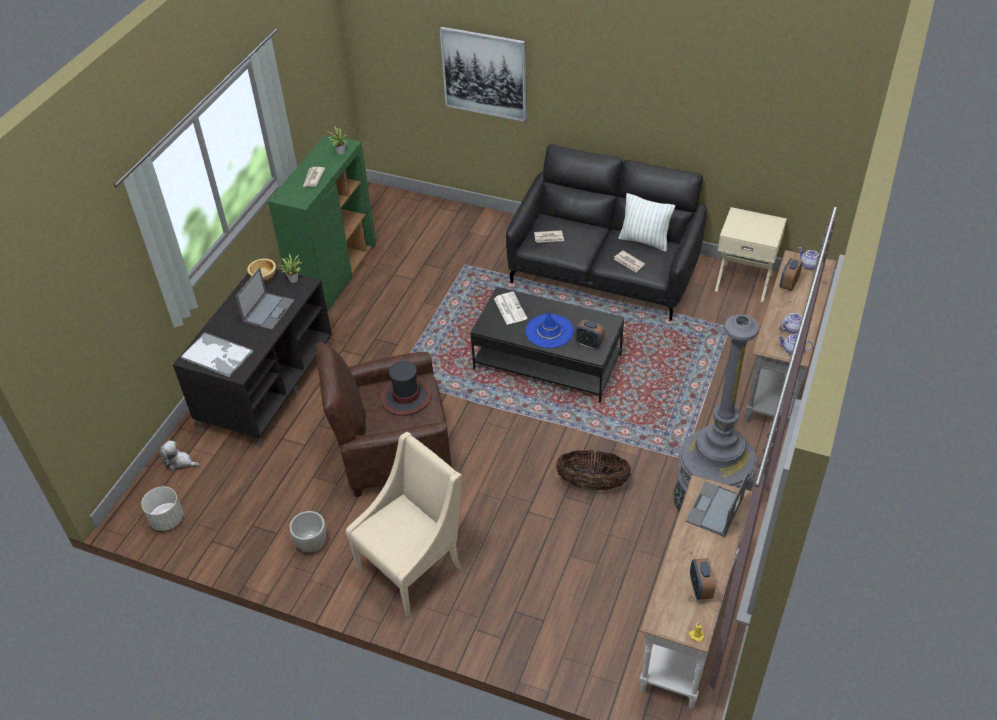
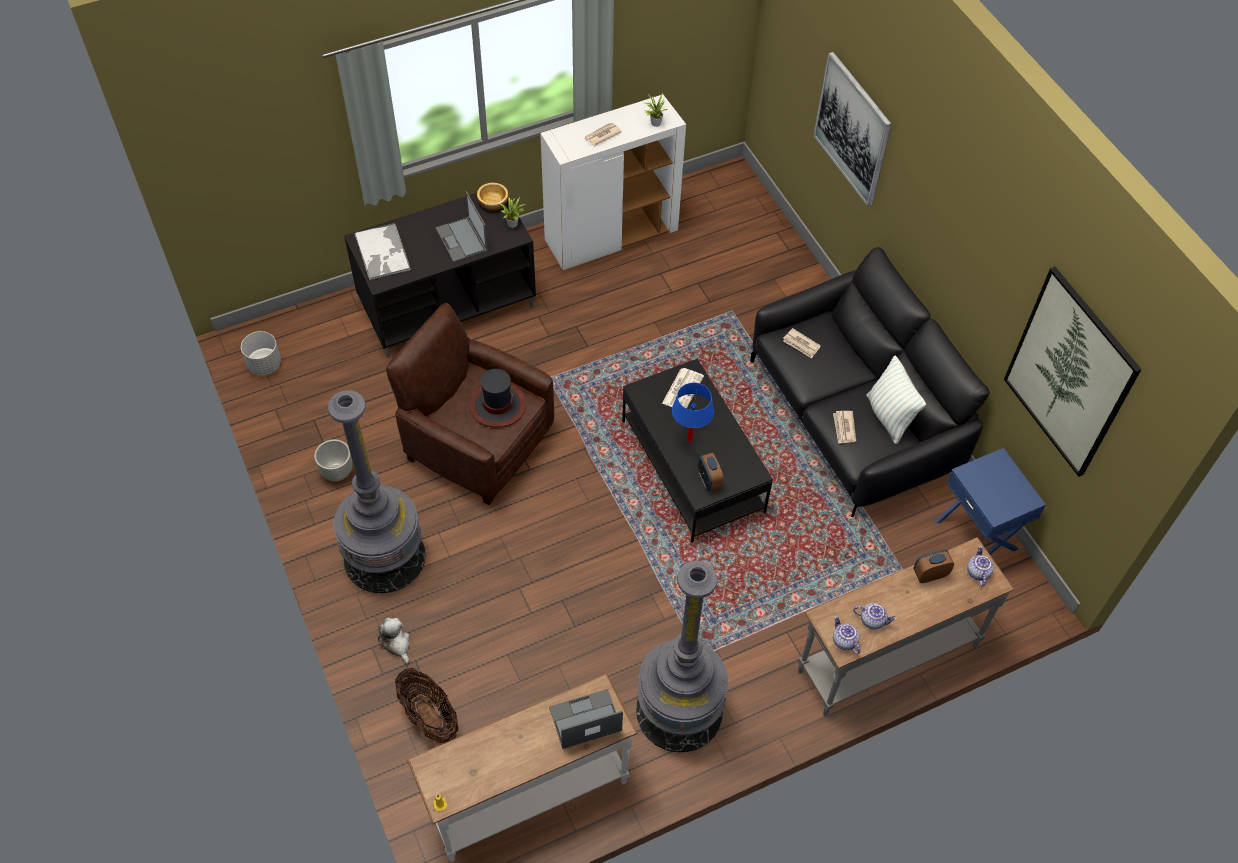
camera: 40 degrees right, 10 degrees up
(180, 462) = (319, 322): plush toy -> plush toy (396, 644)
(268, 311) = (462, 240): laptop -> laptop turned 90 degrees clockwise
(335, 274) = (611, 236): green cabinet -> white cabinet
(413, 567) = (384, 557): beige armchair -> grey floor lamp
(549, 331) = (689, 439): blue hat -> blue table lamp
(592, 483) = (598, 609): basket -> basket (429, 716)
(700, 588) = (490, 771): alarm clock -> none
(744, 281) = (977, 534): beige nightstand -> blue nightstand
(771, 105) = (1069, 373): none -> picture

